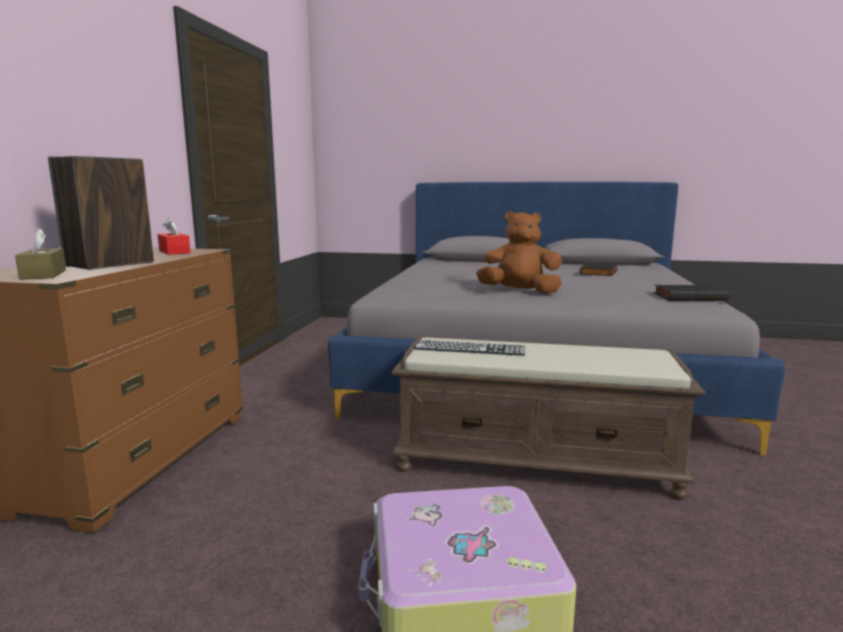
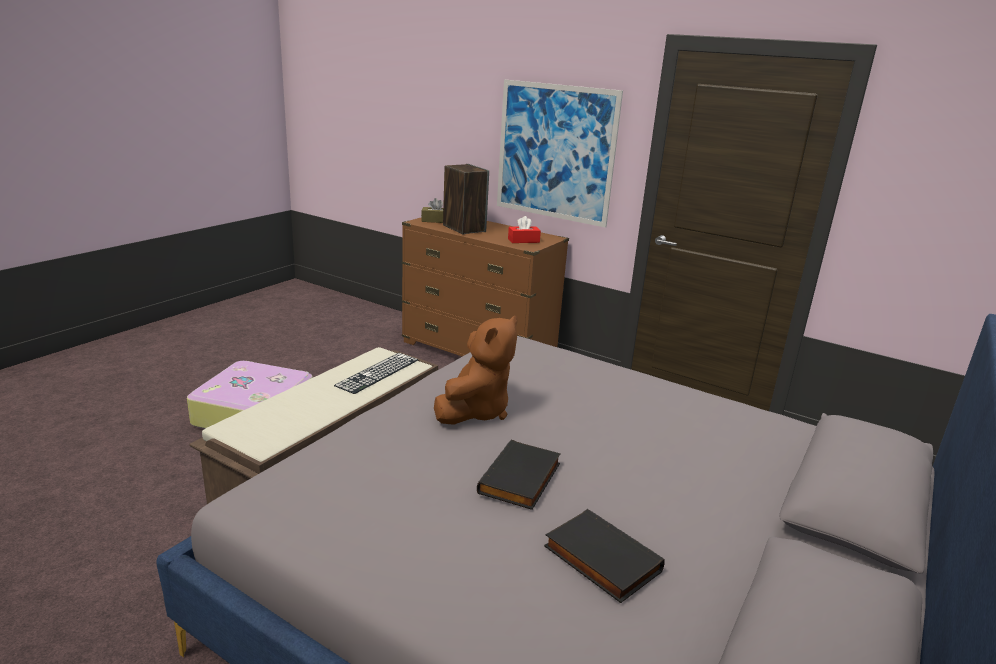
camera: 110 degrees right, 10 degrees up
(106, 136) = (555, 152): none -> picture
(689, 296) = (325, 521): black book -> black book (521, 479)

